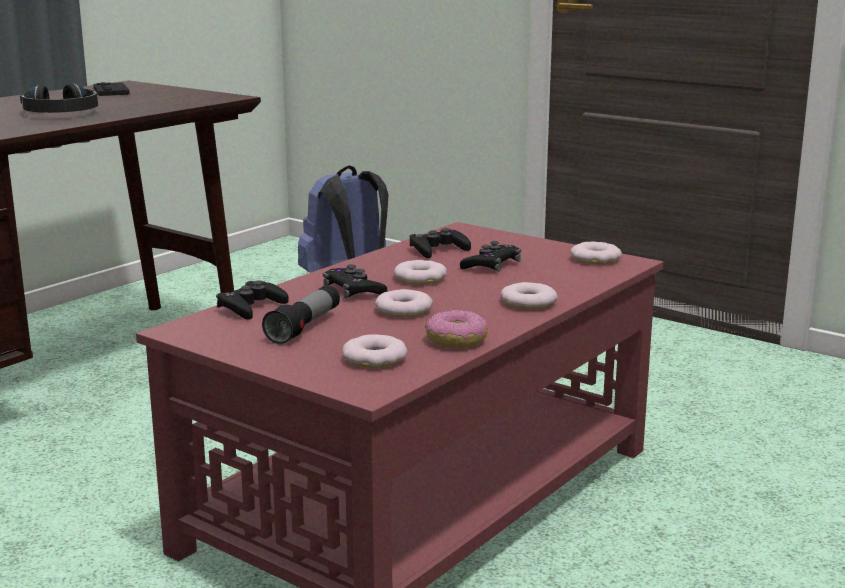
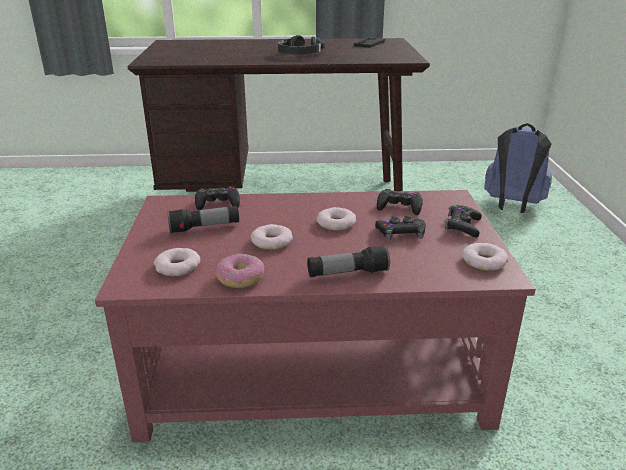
camera: 50 degrees right, 10 degrees up
(353, 290) = (284, 215): black game controller -> black game controller (462, 226)
(528, 302) = (347, 273): donut -> flashlight

